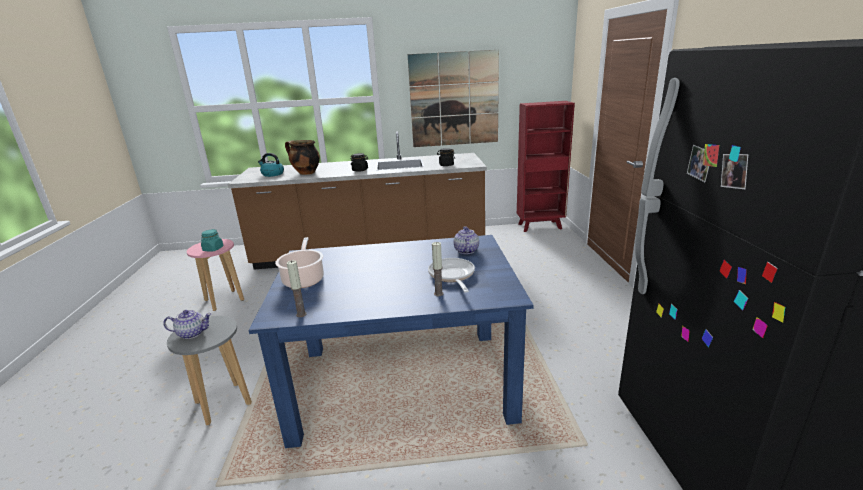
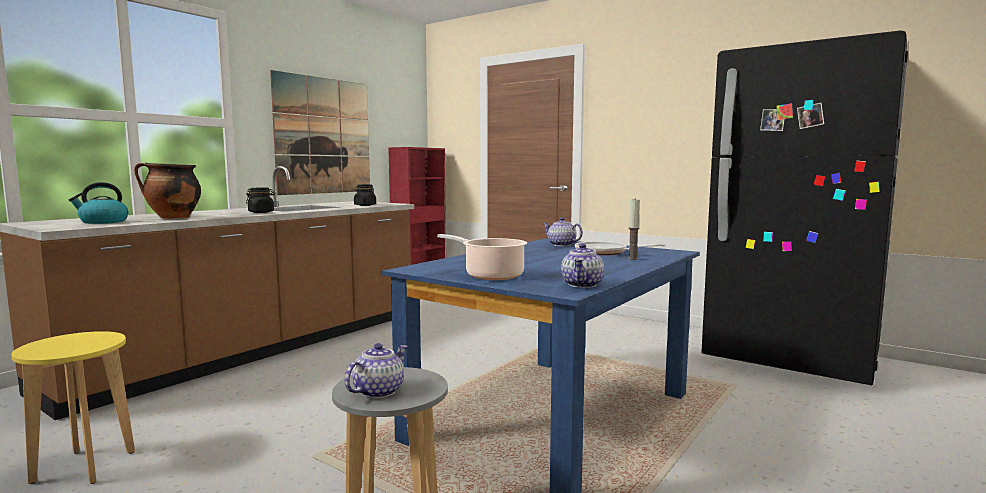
camera: 50 degrees left, 15 degrees down
(213, 249) = (90, 343): turquoise jar -> none
(224, 300) = (84, 466): pink stool -> yellow stool
(301, 314) = (582, 285): candle -> teapot

